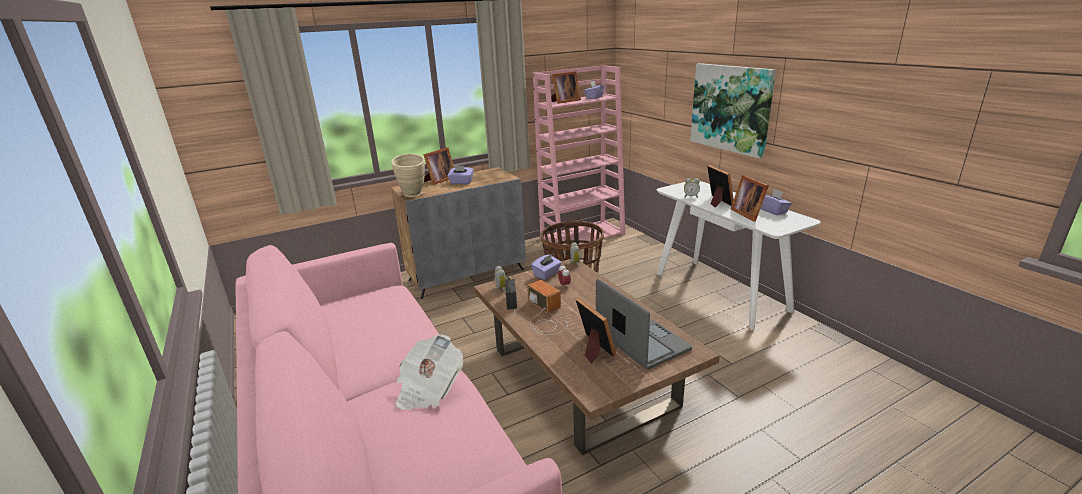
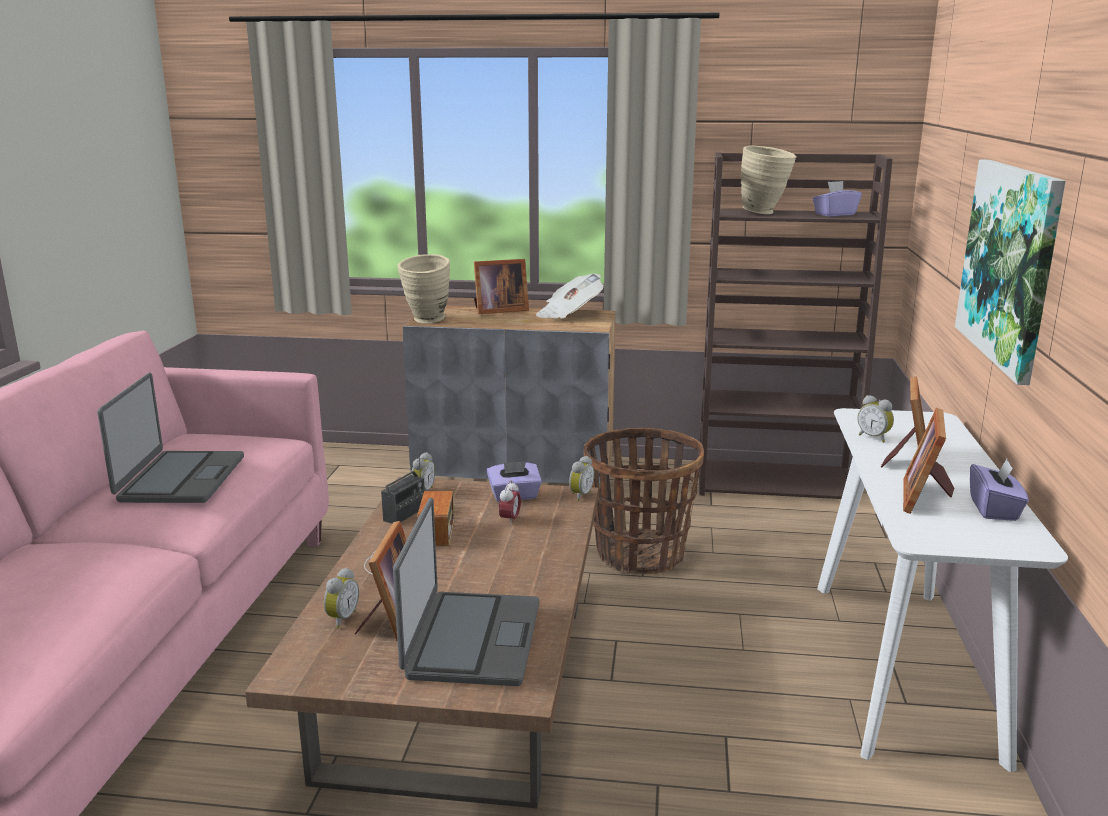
camera: 35 degrees right, 5 degrees down
(380, 329) = (180, 479): none -> laptop
(429, 388) = (99, 561): newspaper -> newspaper (569, 314)
(461, 182) = (519, 319): purple tissue box -> none
(564, 101) = (765, 213): picture frame -> beige vase
(572, 360) = (341, 619): none -> alarm clock
(583, 236) = (776, 482): pink bookcase -> brown bookcase

